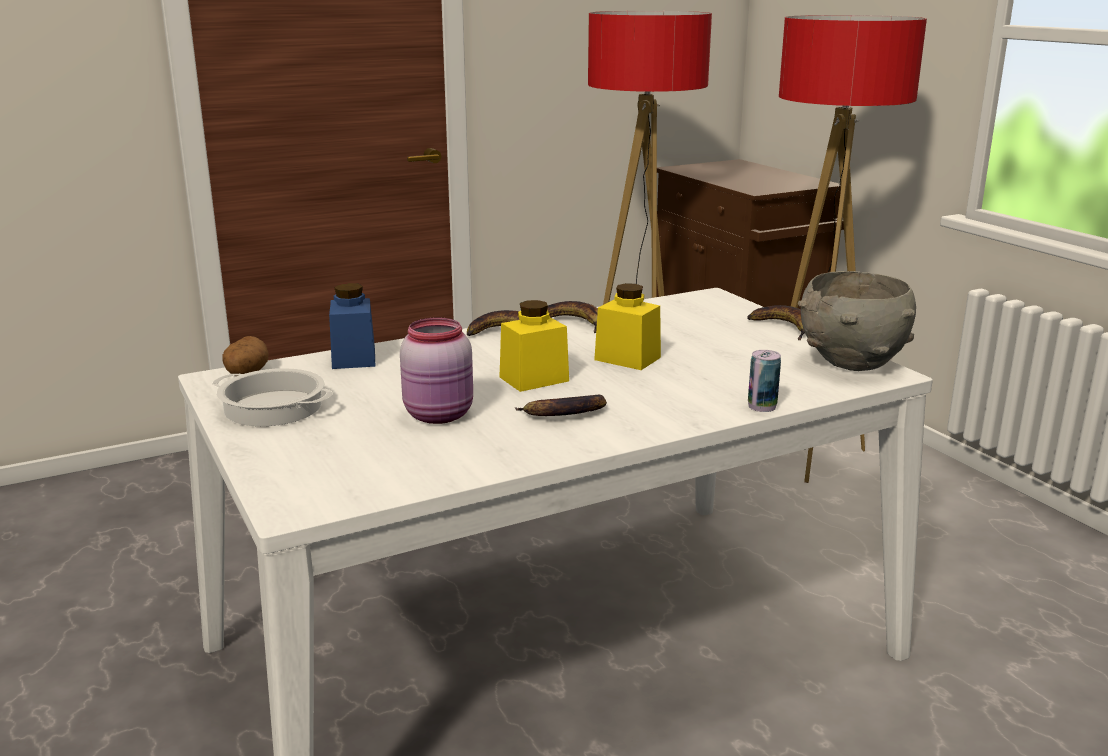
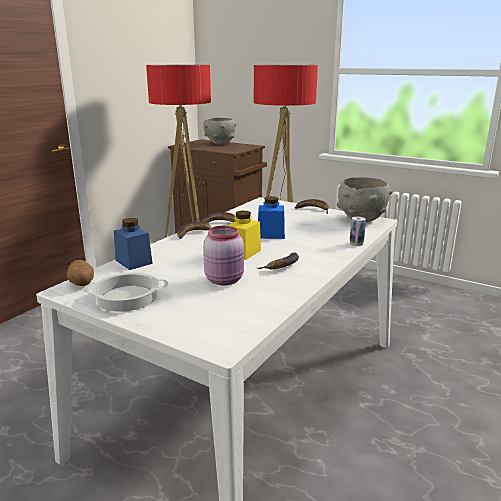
camera: 30 degrees left, 0 degrees up
(627, 358) = (270, 235): yellow jar -> blue jar
(760, 172) = (219, 143): none -> grey bowl

